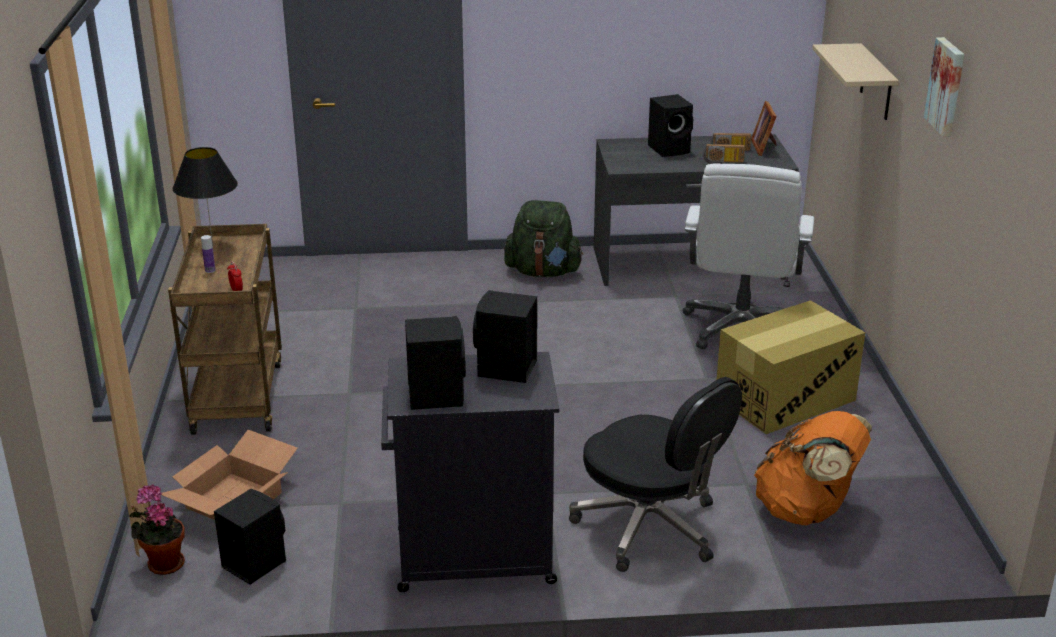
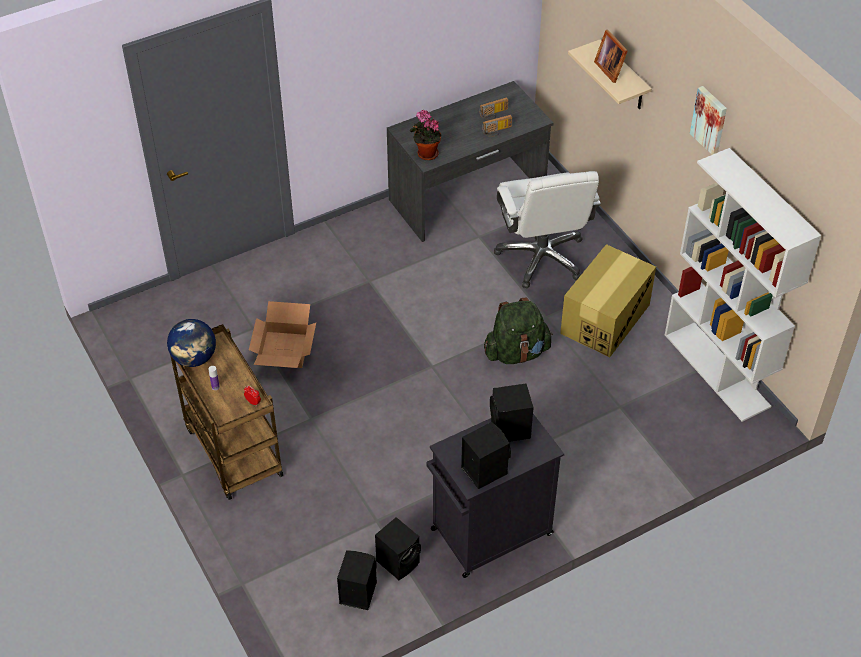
camera: 25 degrees left, 20 degrees up
(163, 563) = (298, 616): potted plant -> potted plant (425, 154)
(213, 246) = (194, 358): black table lamp -> globe
(233, 499) = (303, 545): cardboard box -> cardboard box (283, 349)
(543, 272) = (368, 240): green backpack -> green backpack (516, 352)
(650, 528) = (582, 467): black office chair -> none
(670, 149) = (449, 125): black speaker -> black speaker (399, 561)
(765, 147) = (516, 101): picture frame -> picture frame (610, 69)
(807, 510) = (666, 416): orange backpack -> none
(914, 485) = (717, 370): none -> white bookcase

